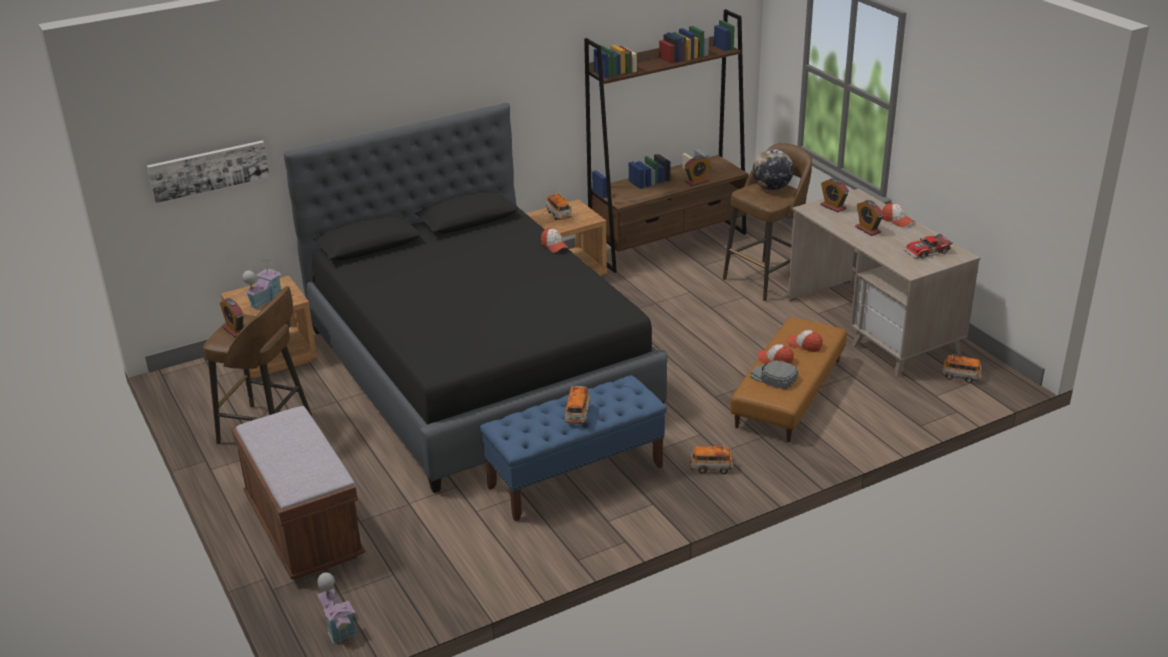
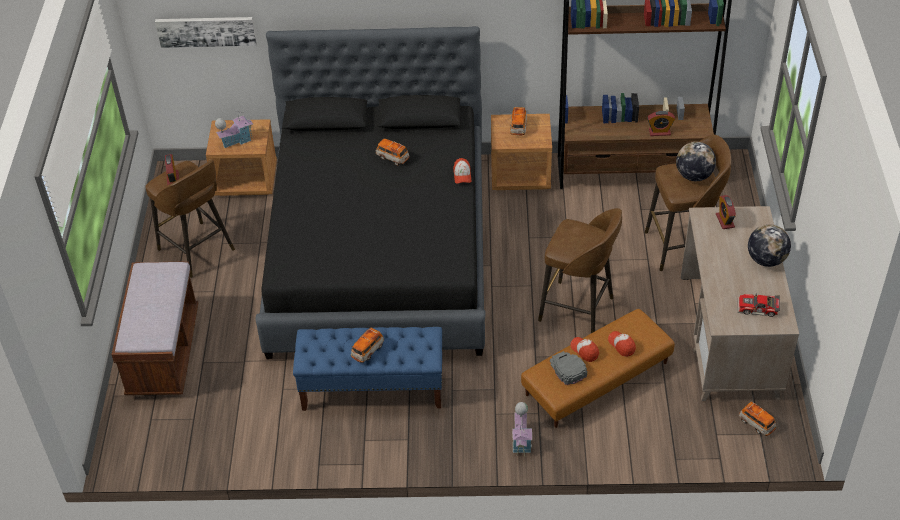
camera: 30 degrees right, 15 degrees up
(338, 626) = (133, 446): toy house -> toy house (521, 440)
(711, 468) = (476, 425): toy car -> toy car (392, 158)
(720, 350) = (578, 310): none -> brown stool
(868, 230) = (729, 261): alarm clock -> none
(896, 220) = (766, 260): cap -> globe

